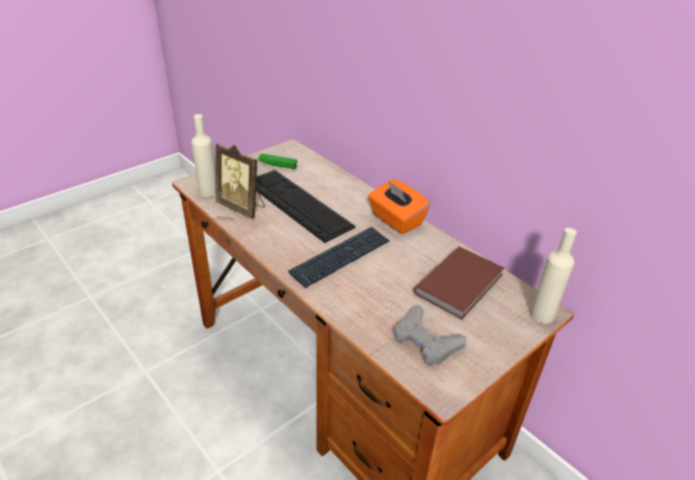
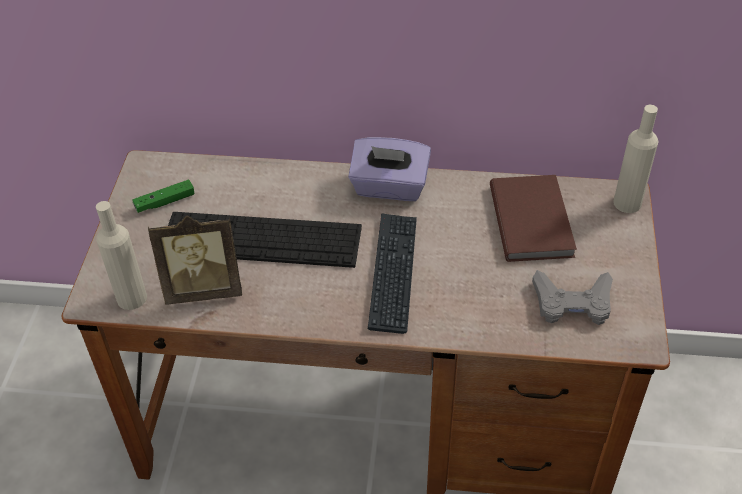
camera: 40 degrees left, 10 degrees up
(396, 220) = (389, 187): orange tissue box -> purple tissue box

